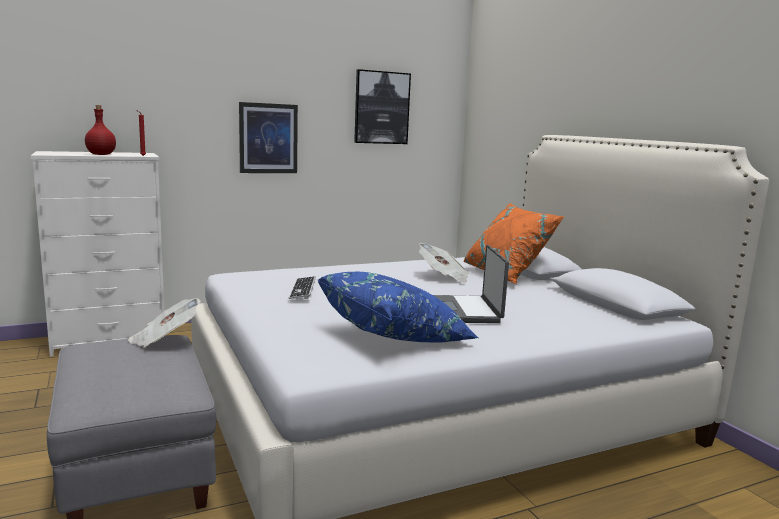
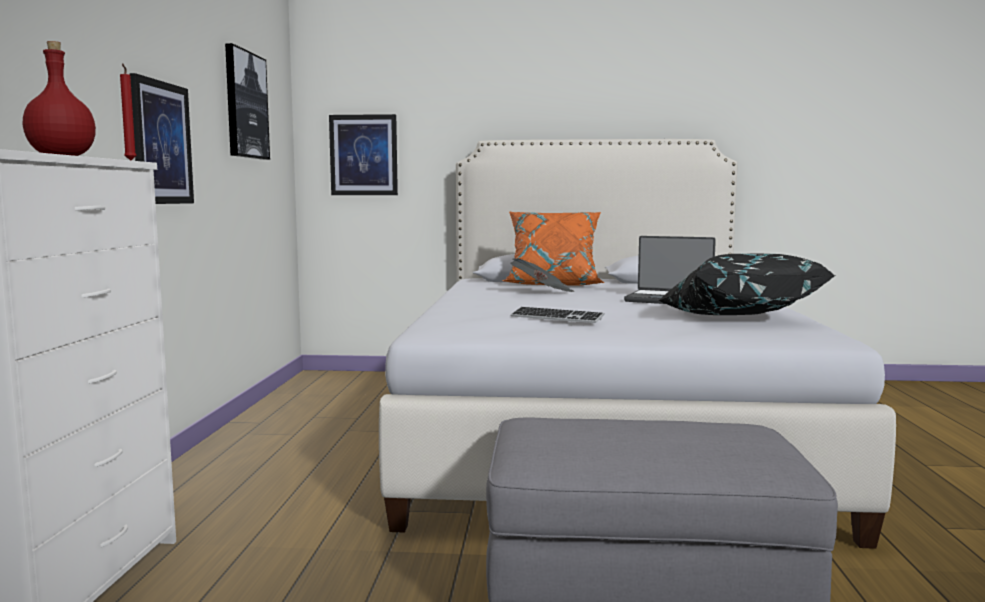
camera: 60 degrees left, 5 degrees down
(165, 340) = (549, 418): newspaper -> none
(395, 336) = (738, 317): blue pillow -> black pillow
(493, 141) = (363, 155): none -> picture

